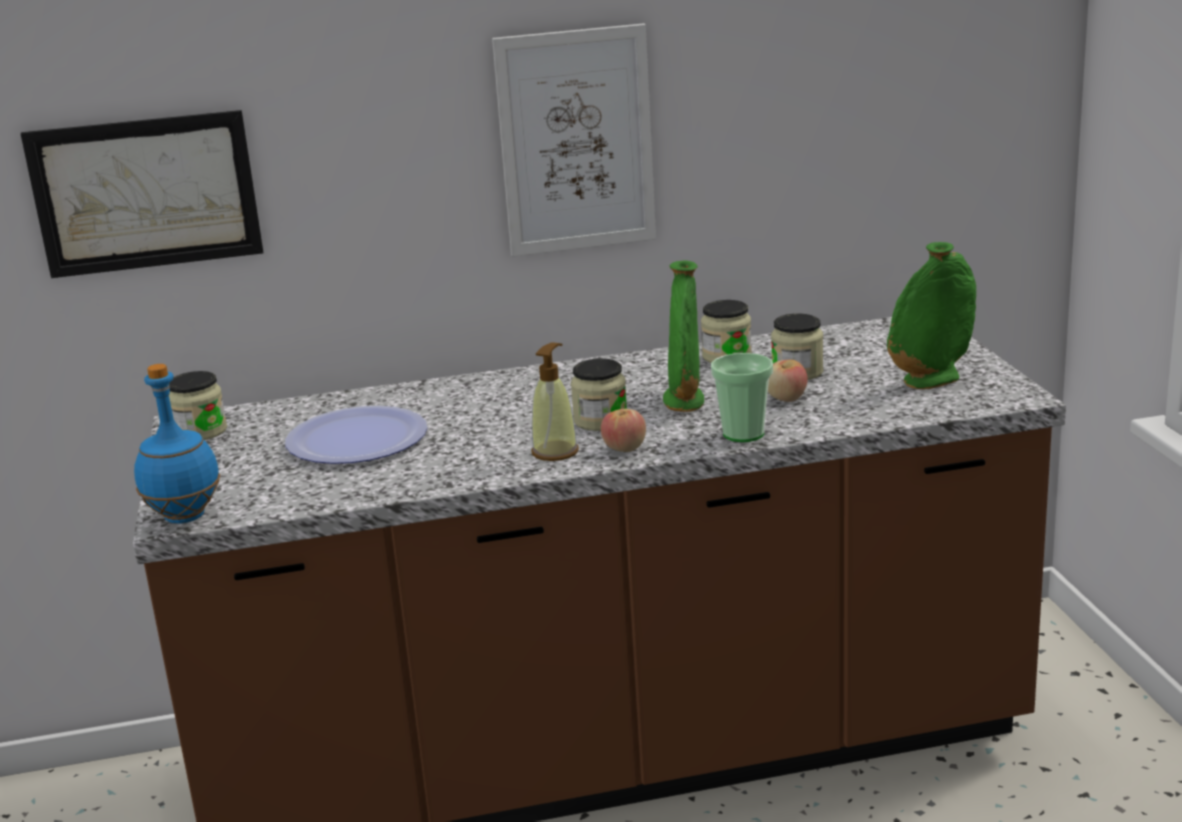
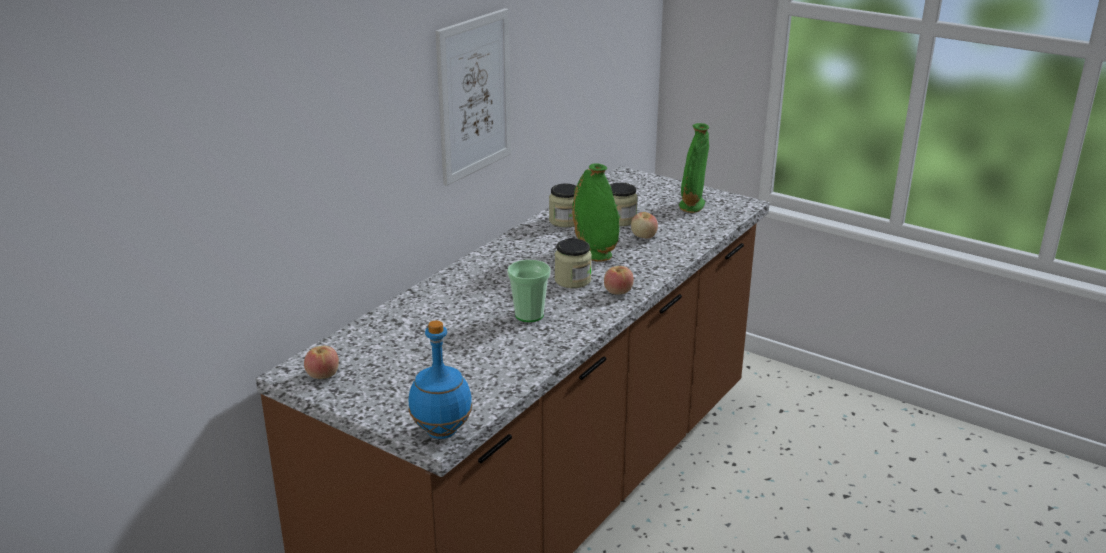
camera: 45 degrees left, 5 degrees up
(146, 193) = (241, 196): picture -> none
(200, 431) = (322, 375): jar -> apple
(356, 439) = (448, 341): plate -> none
(555, 452) = (585, 307): soap dispenser -> none
(743, 434) = (661, 263): cup -> cup (529, 315)

